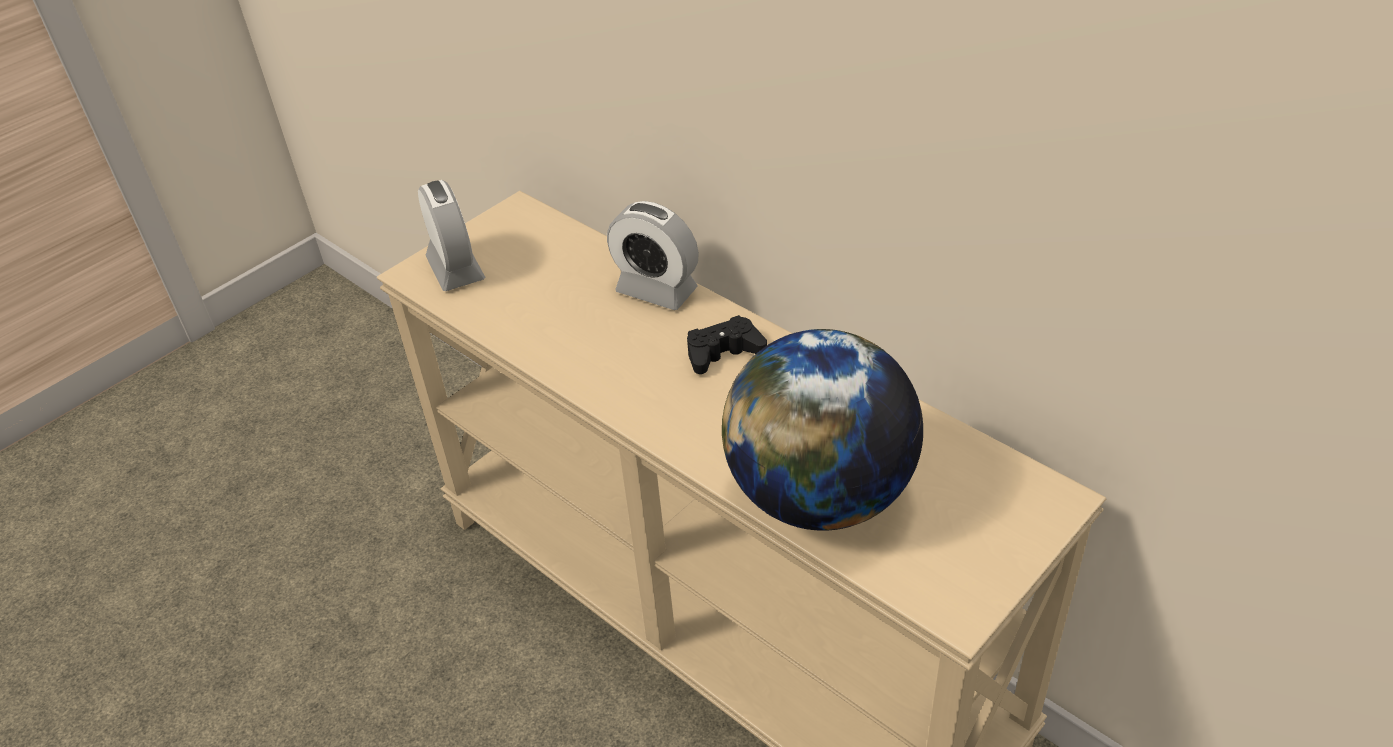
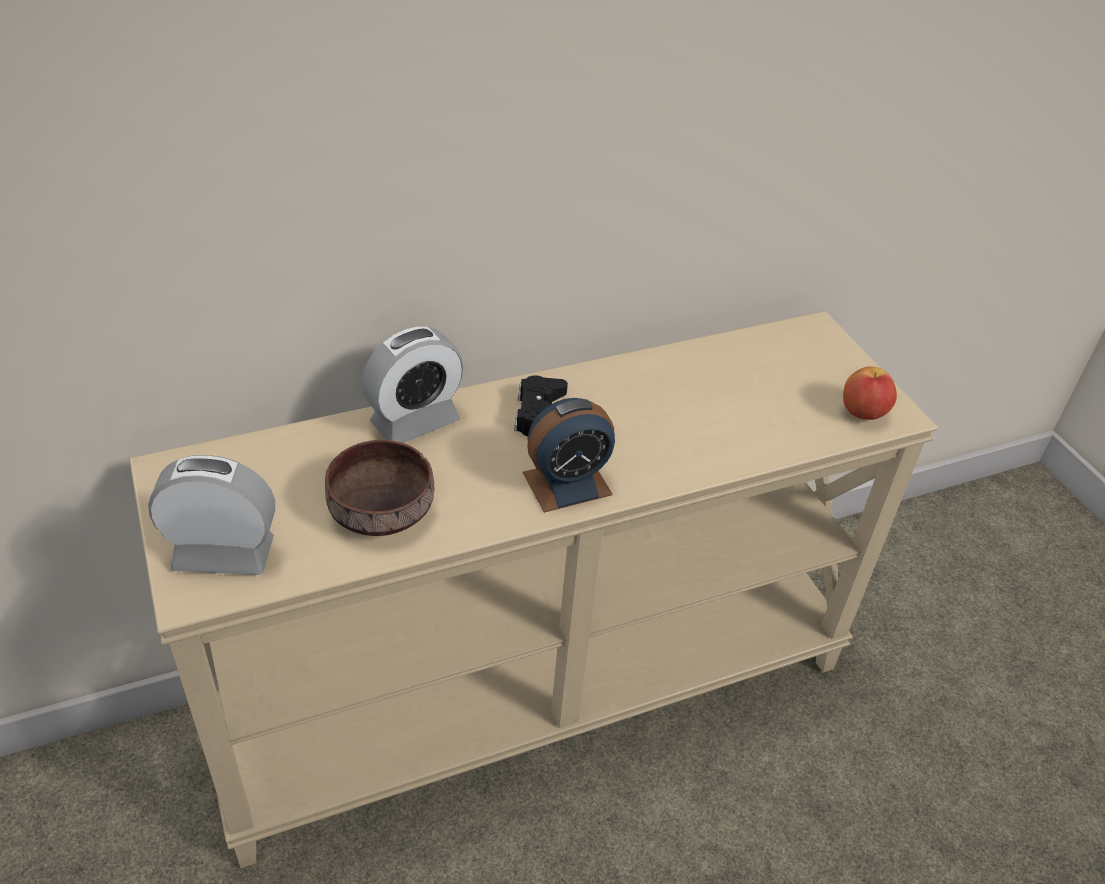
camera: 70 degrees left, 0 degrees up
(544, 315) = (378, 510): none -> brown bowl
(647, 400) = (567, 483): none -> alarm clock
(819, 496) = (750, 431): globe -> none
(933, 579) = (863, 412): none -> apple

